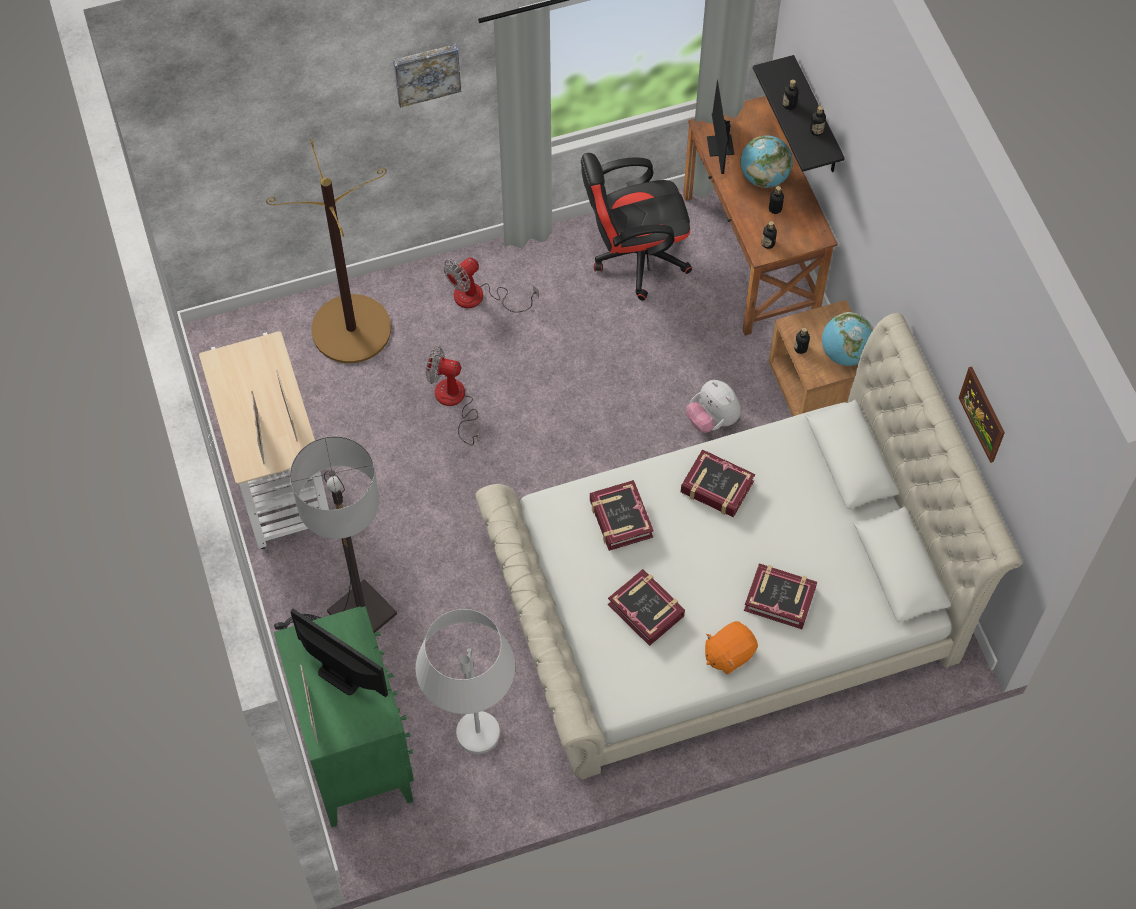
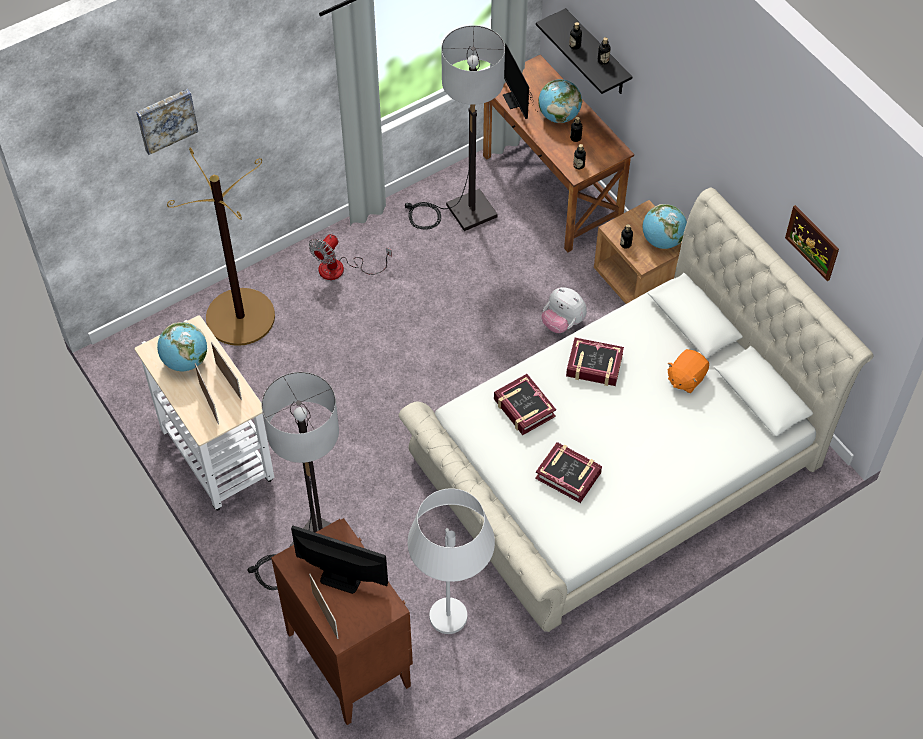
camera: 15 degrees left, 5 degrees down
(249, 382) = (185, 361): none -> globe
(357, 752) = (349, 657): green dresser -> brown dresser
(426, 73) = (277, 72): picture -> picture (166, 119)
(454, 402) = (345, 356): fan -> none
(632, 259) = (457, 213): black office chair -> floor lamp
(728, 654) = (647, 494): orange plush toy -> orange plush toy (685, 378)
(780, 599) = (674, 441): book -> none

